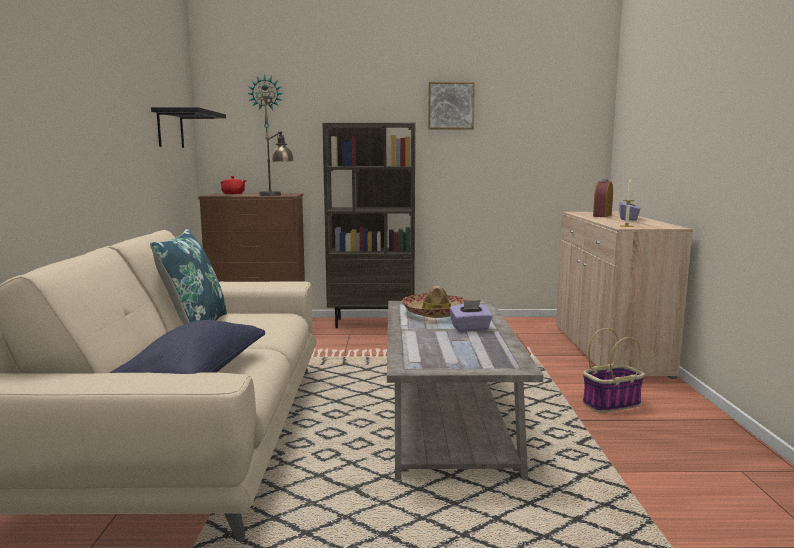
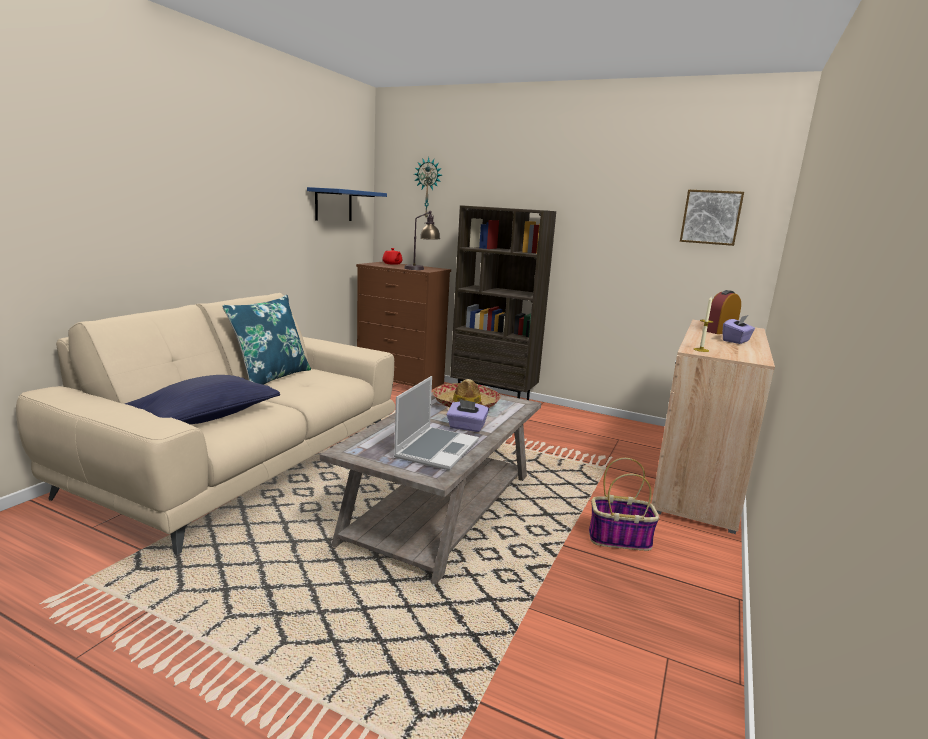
camera: 25 degrees right, 5 degrees up
(170, 129) = (333, 205): black shelf -> blue shelf
(451, 106) = (597, 193): picture -> picture (711, 217)
(479, 348) = (436, 449): none -> laptop

